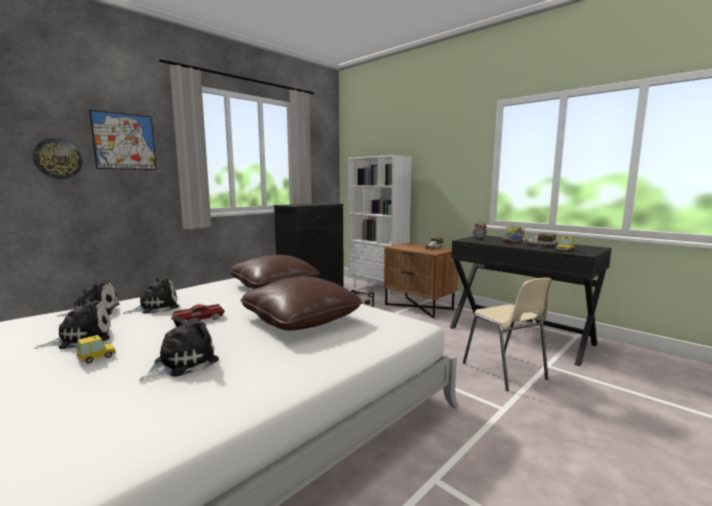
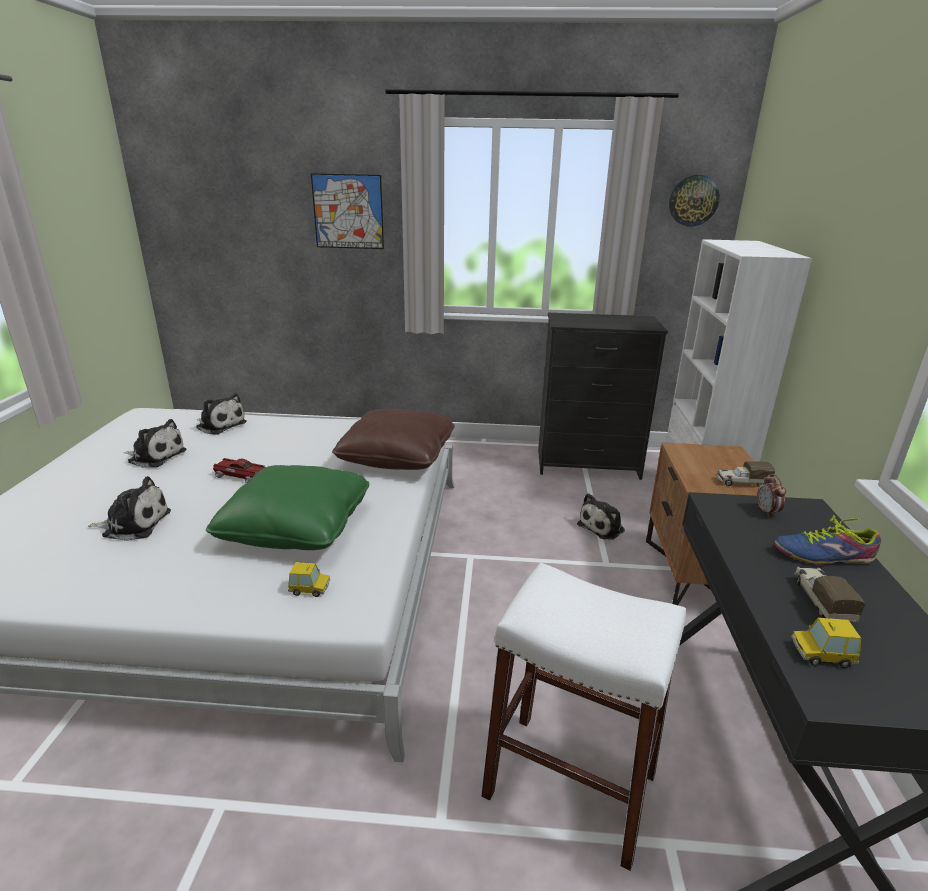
camera: 50 degrees right, 15 degrees up
(58, 158) = (281, 235): wall clock -> wall clock (693, 200)
(97, 357) = (123, 483): toy car -> toy car (310, 588)
(156, 307) = (261, 439): plush toy -> none
(301, 320) = (296, 527): brown pillow -> green pillow
(505, 372) = (569, 784): beige chair -> white stool

